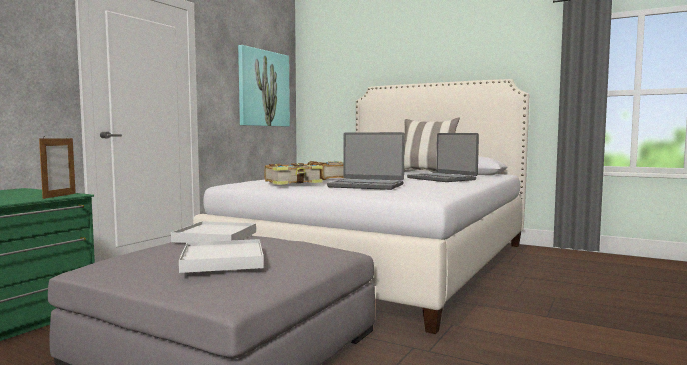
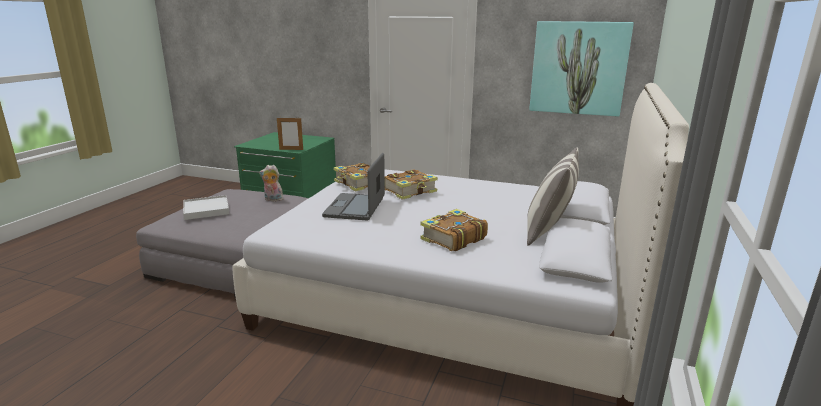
camera: 80 degrees right, 15 degrees up
(215, 237) = (272, 200): white tray -> plush toy
(442, 179) = (452, 239): laptop -> book

